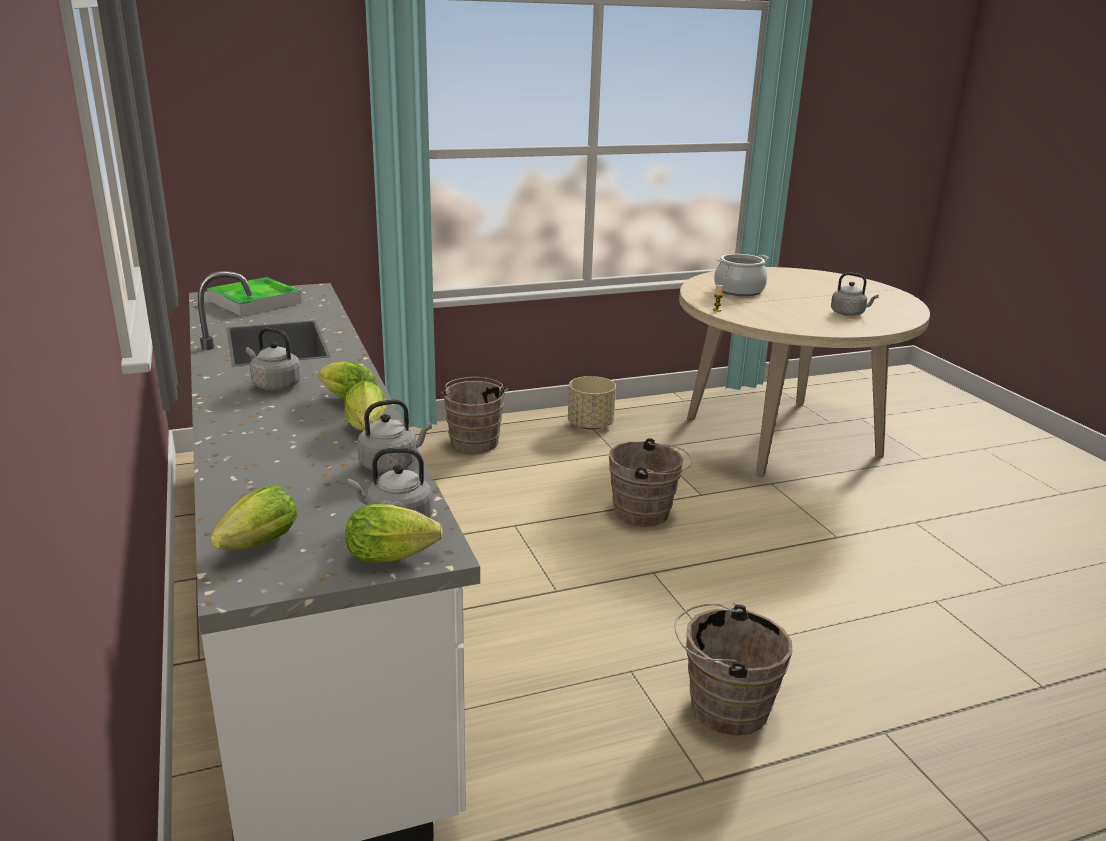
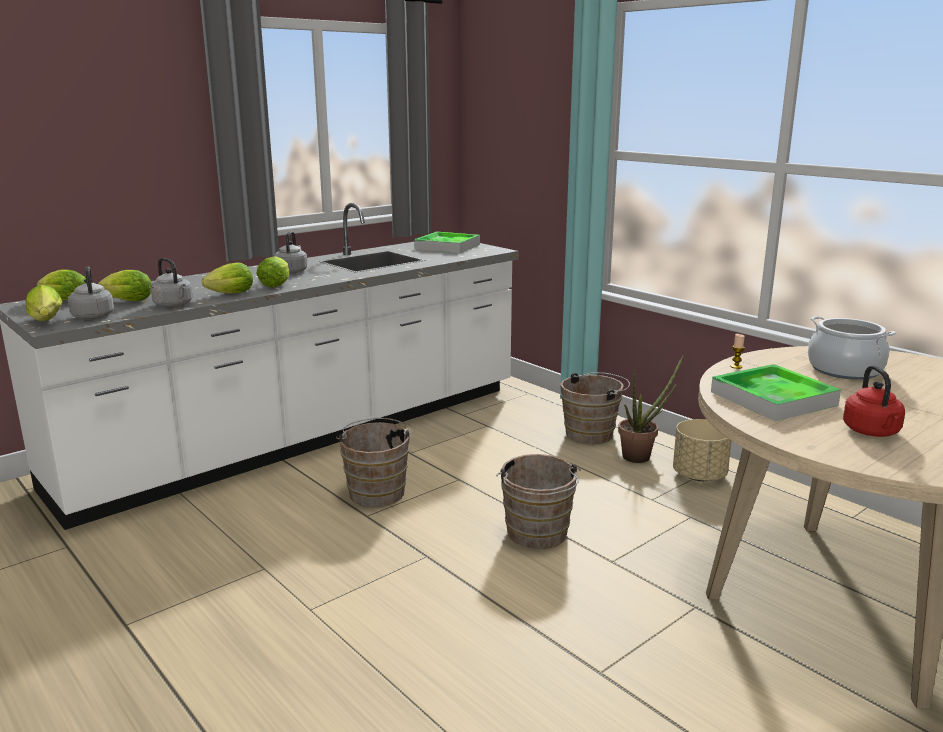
camera: 70 degrees right, 5 degrees down
(325, 496) = (126, 301): none -> lettuce
(537, 434) = (641, 456): none -> potted plant
(722, 706) = (225, 622): brown bucket -> brown bucket (377, 491)
(785, 317) = (773, 398): none -> tray
(849, 313) = (872, 432): grey kettle -> red kettle

